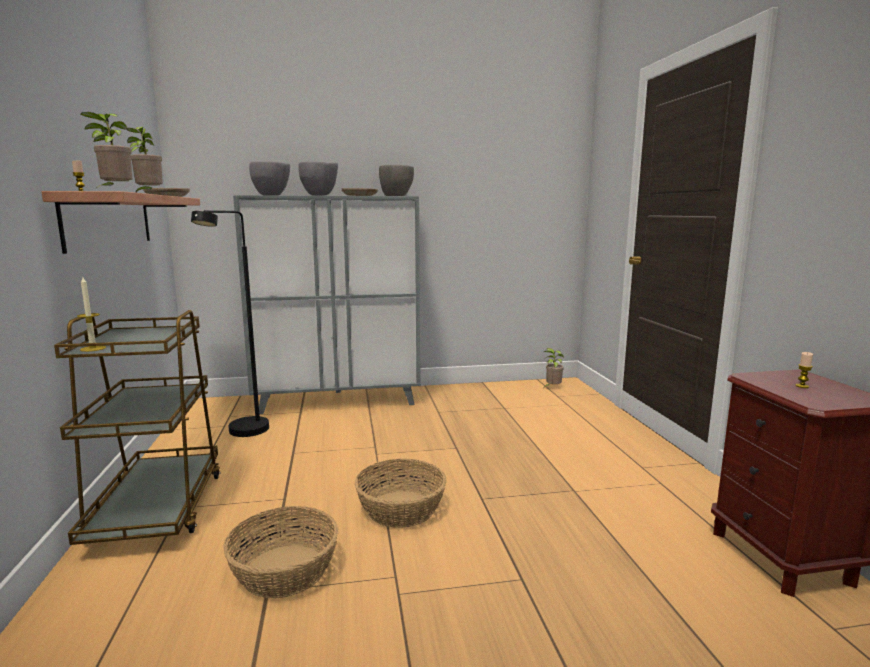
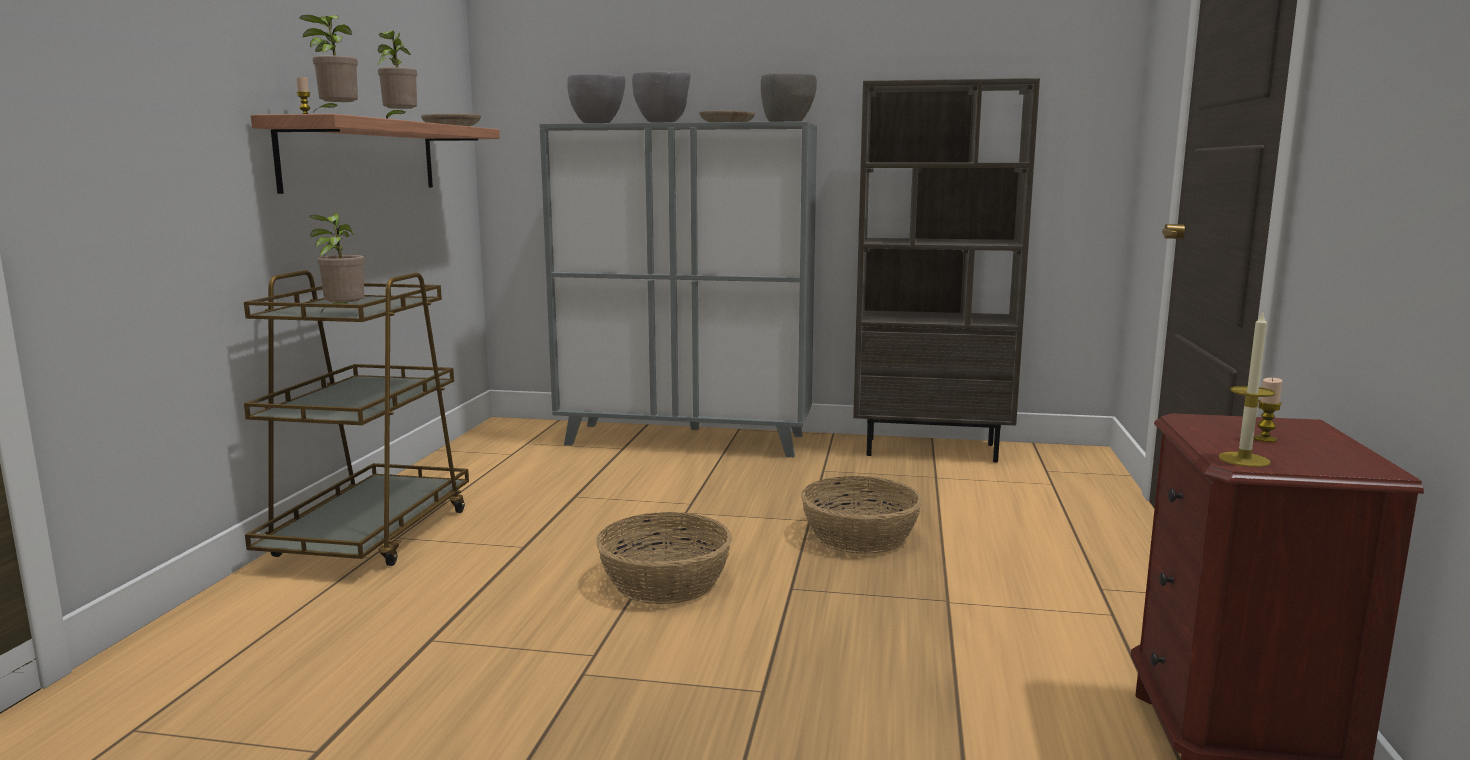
camera: 20 degrees right, 0 degrees up
(93, 348) = (291, 312): candle -> candle (1244, 459)
(243, 434) = (529, 466): black floor lamp -> none
(285, 570) = (467, 623): basket -> basket (860, 536)
(488, 390) = (931, 449): none -> brown bookcase
(552, 388) = (1048, 458): potted plant -> potted plant (343, 314)

